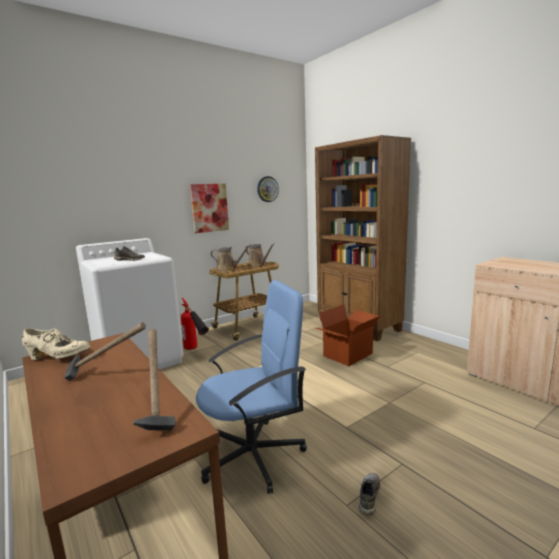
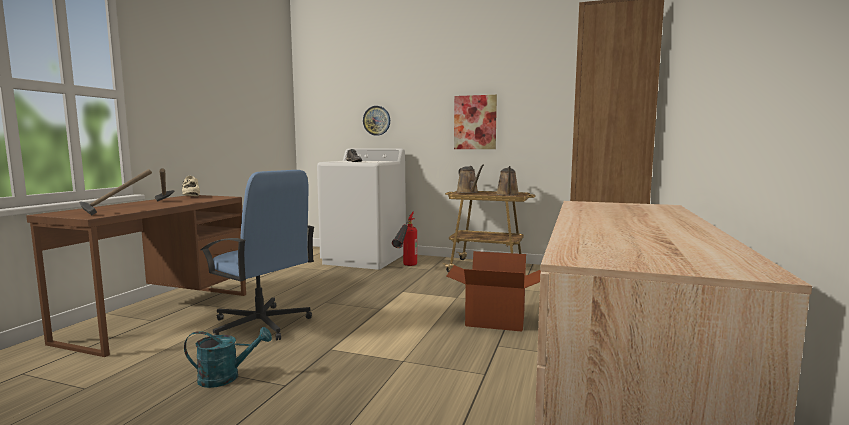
camera: 55 degrees right, 5 degrees down
(267, 189) = (560, 101): wall clock -> wall clock (376, 120)
(368, 496) = (226, 377): grey shoe -> turquoise watering can

